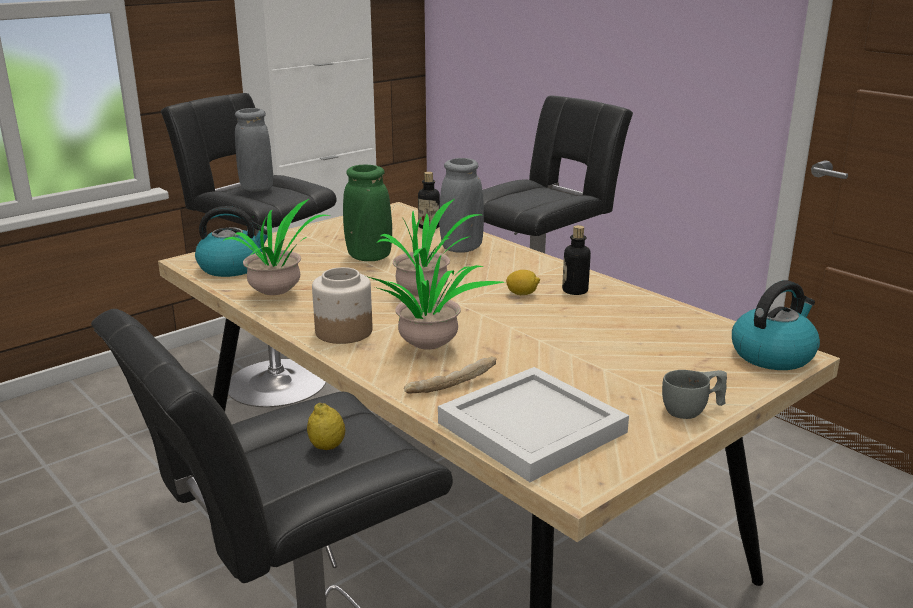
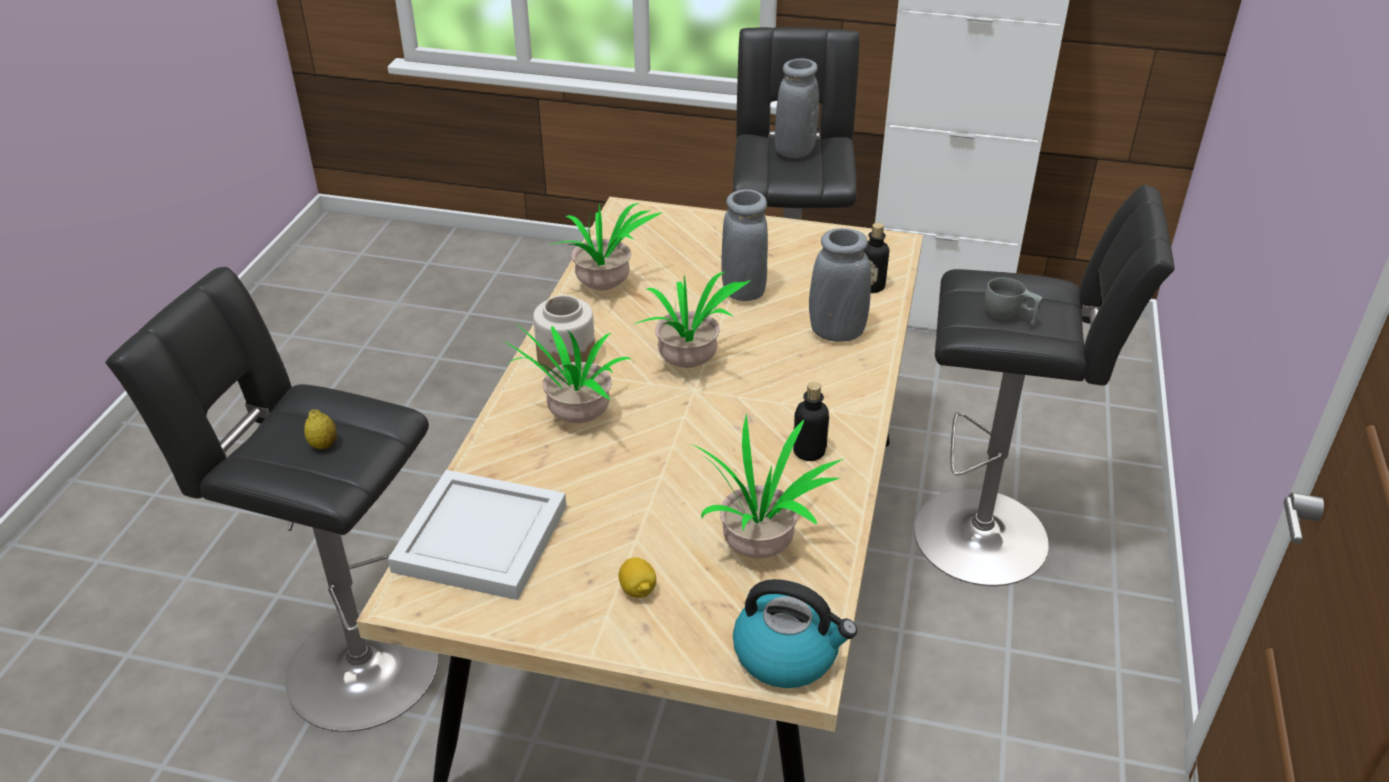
camera: 55 degrees right, 15 degrees up
(232, 267) = (636, 236): kettle -> none
(369, 257) = (743, 291): green vase -> grey vase
(450, 384) = (520, 460): bread -> none
(522, 294) = (761, 420): lemon -> lemon (637, 590)
(653, 331) = (759, 544): none -> potted plant
(693, 410) = (596, 630): grey cup -> grey cup (1009, 316)

